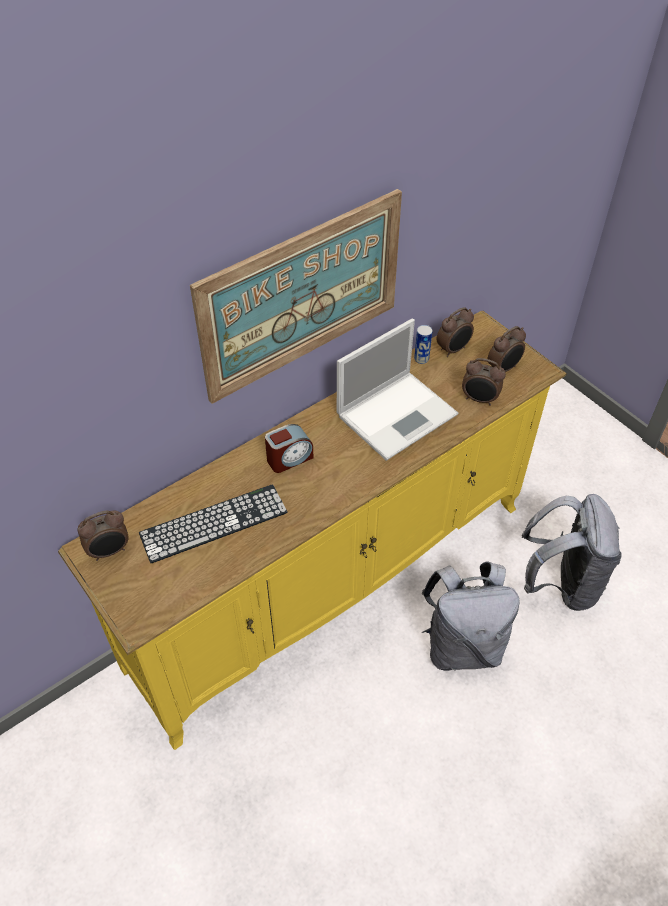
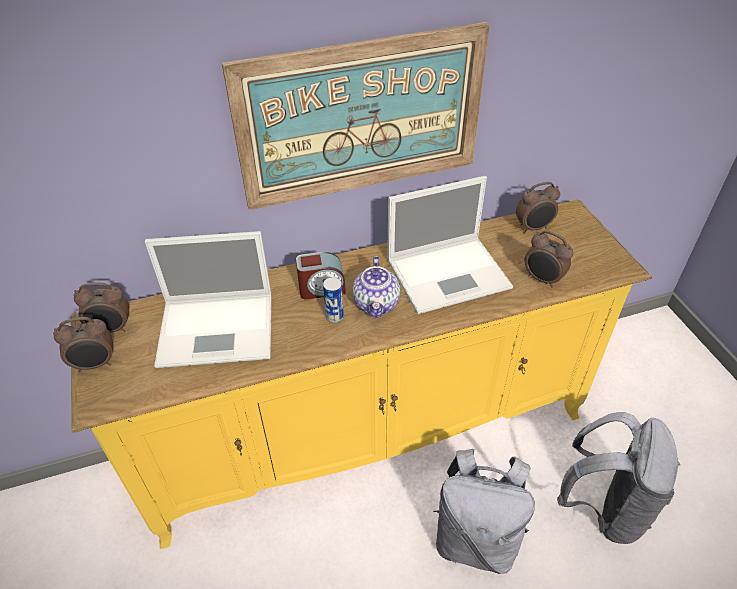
camera: 20 degrees right, 5 degrees down
(214, 523) = (219, 329): keyboard -> laptop
(346, 460) = (377, 304): none -> teapot
(421, 359) = (496, 229): can -> can (334, 317)
(504, 369) = (581, 256): alarm clock -> alarm clock (95, 364)

